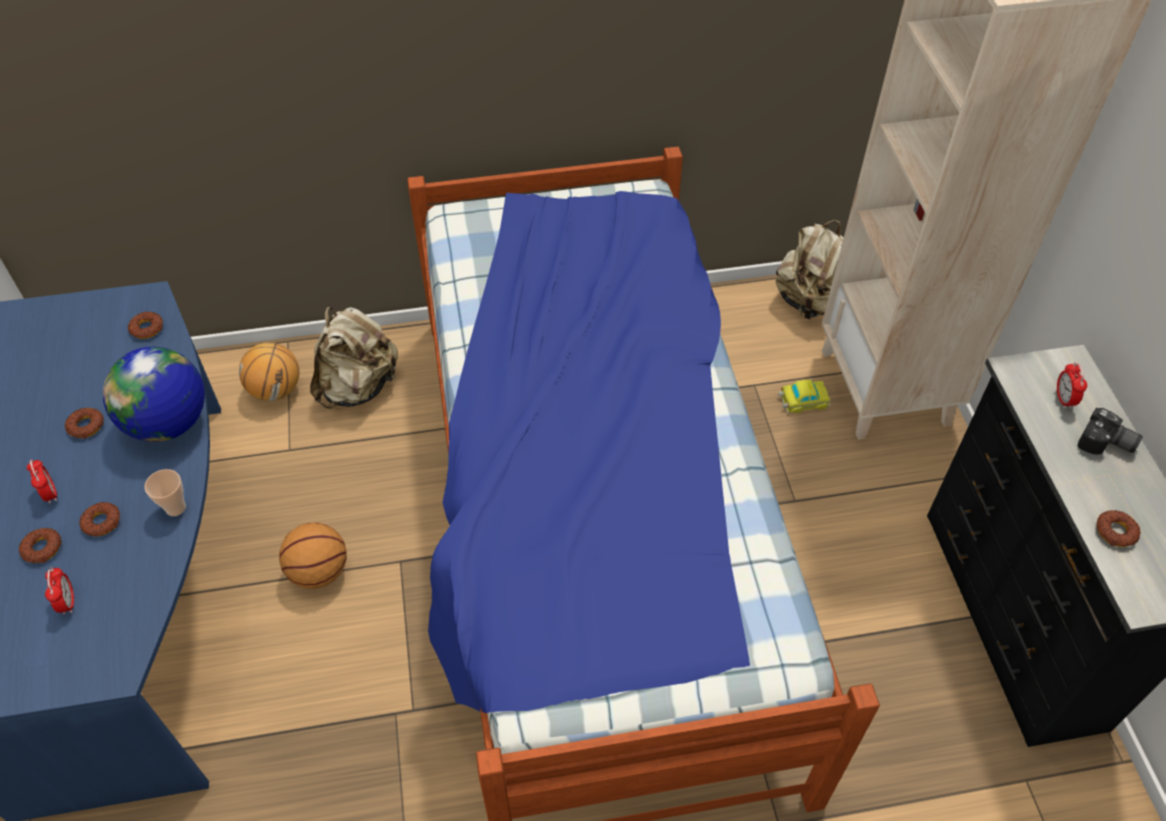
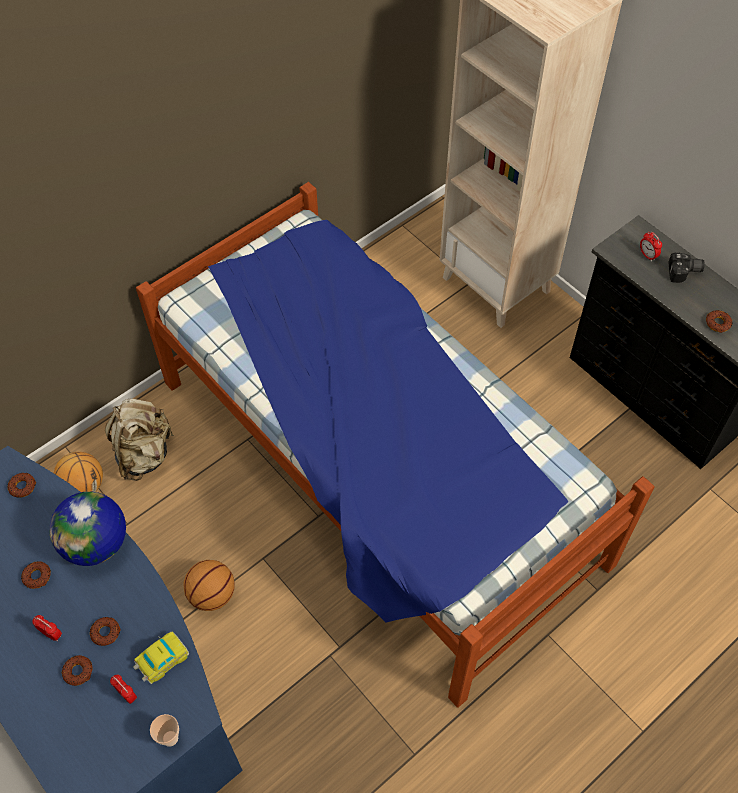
camera: 30 degrees left, 5 degrees up
(175, 508) = (149, 596): cup -> cup (170, 738)
(802, 400) = (451, 317): toy car -> toy car (161, 659)
(809, 301) = (414, 245): beige backpack -> none

